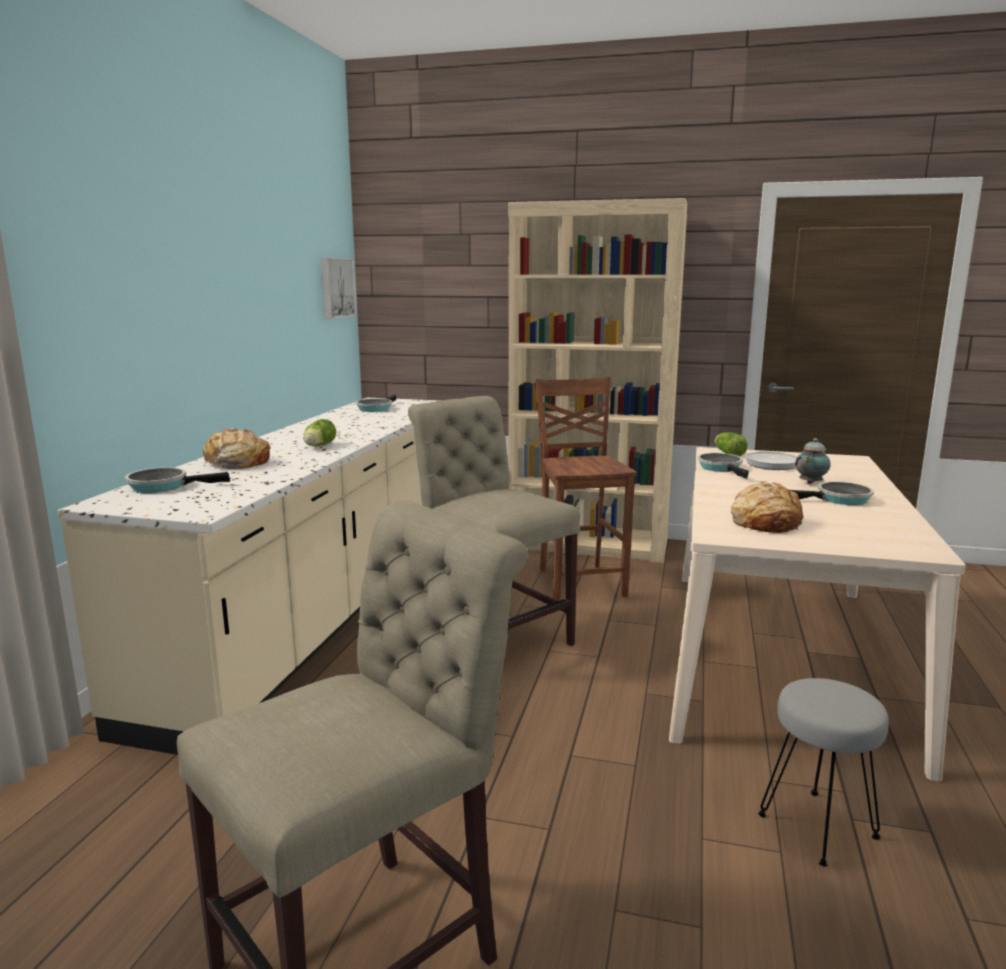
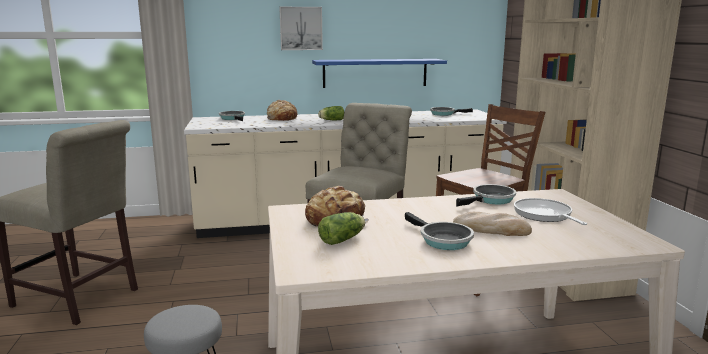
camera: 65 degrees right, 0 degrees up
(262, 360) = (375, 73): none -> blue shelf
(336, 288) = (472, 32): picture -> picture (301, 28)
(728, 454) = (555, 198): lettuce -> lettuce (343, 239)
(811, 483) = (491, 229): teapot -> bread

